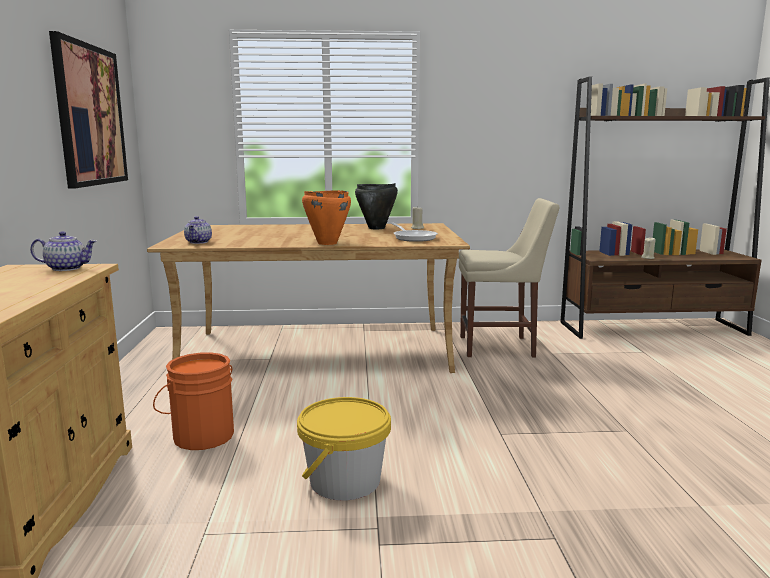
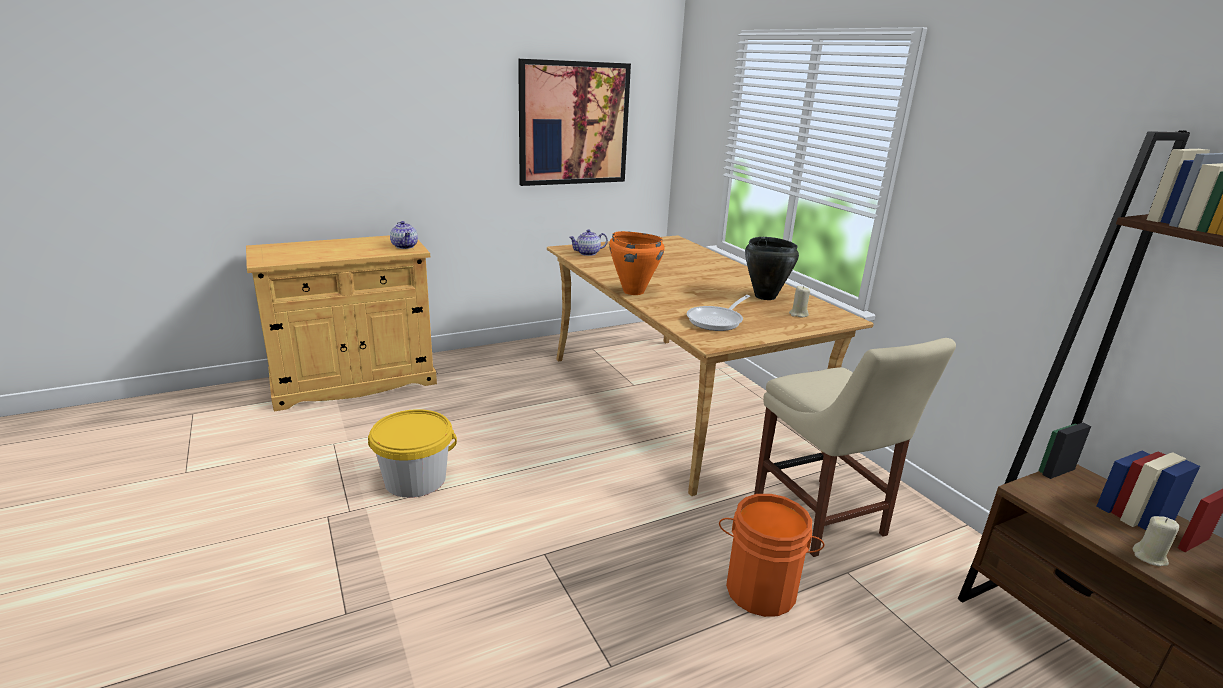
camera: 65 degrees right, 10 degrees up
(202, 435) = (465, 401): orange bucket -> orange bucket (761, 588)

